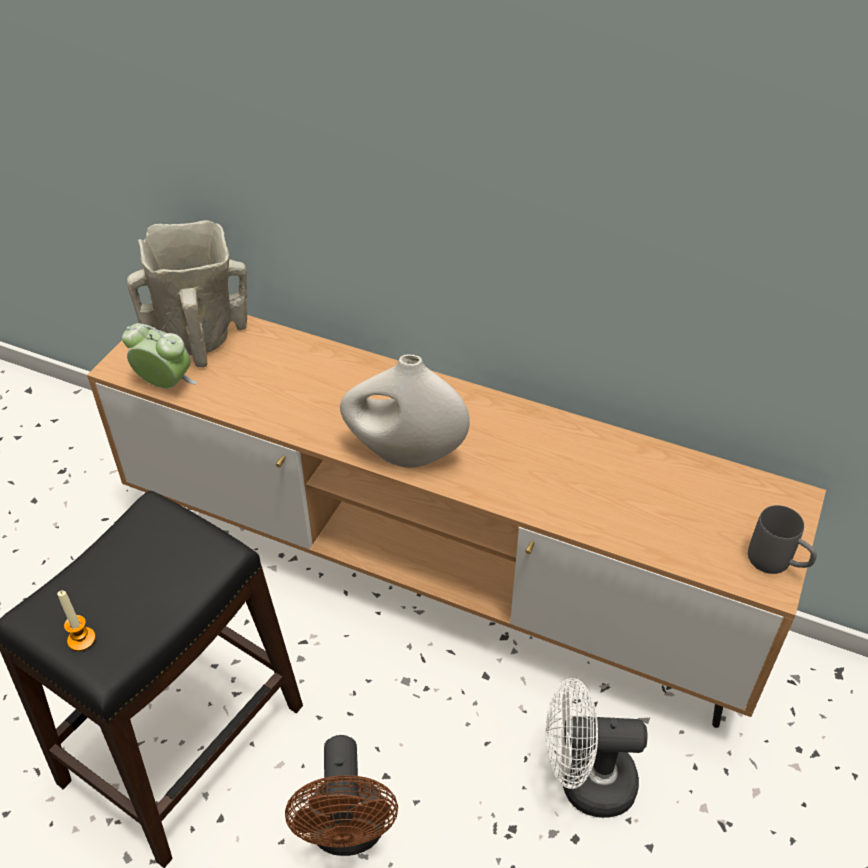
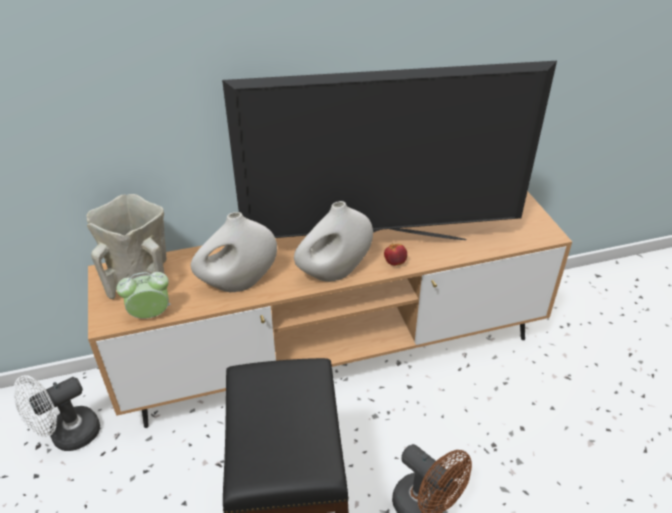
camera: 40 degrees left, 5 degrees down
(81, 639) = (295, 463): candle -> none
(286, 402) = (238, 284): none -> white vase
(494, 486) = (395, 262): none -> apple
(509, 453) = (383, 244): none -> television
(585, 782) = (500, 401): white fan -> white fan (67, 436)
(777, 563) = (543, 225): grey mug -> none

